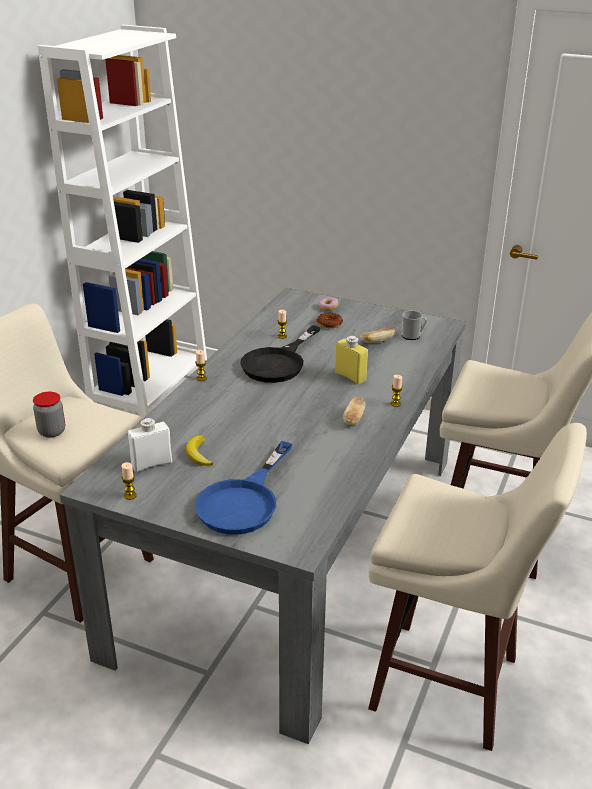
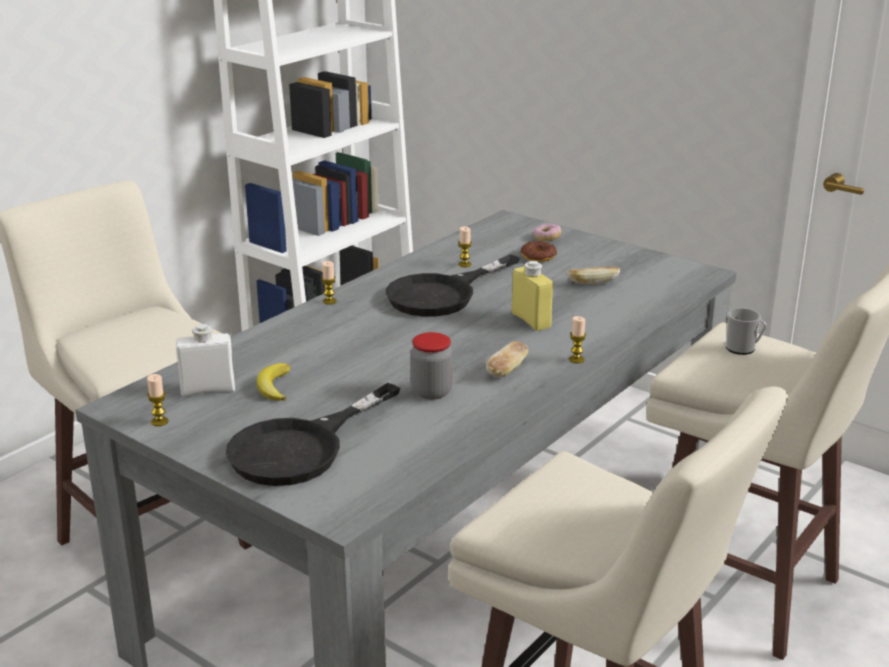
camera: 15 degrees right, 5 degrees down
(52, 431) = (113, 341): jar -> jar (431, 392)
(244, 501) = (301, 448): blue frying pan -> black frying pan
(413, 336) = (648, 282): mug -> mug (743, 349)

